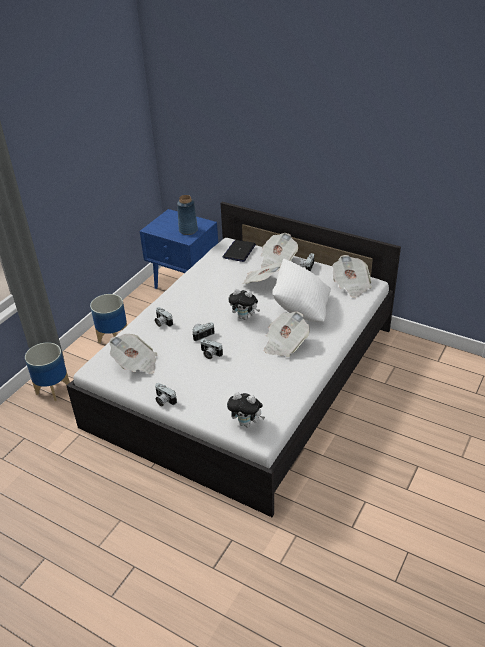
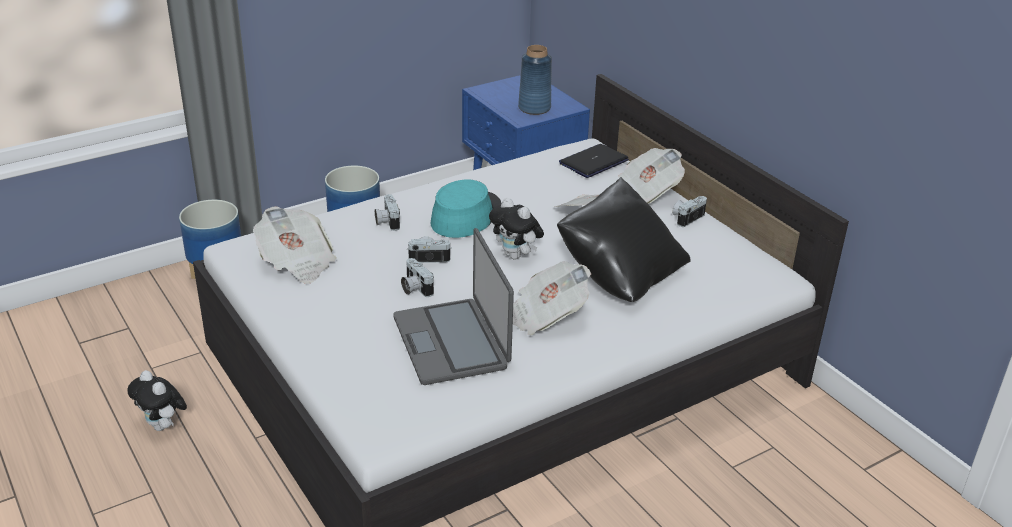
camera: 25 degrees right, 5 degrees down
(164, 400) = (288, 326): camera -> none
(200, 304) = (466, 216): none -> turquoise hat
(246, 423) = (376, 406): plush toy -> plush toy (163, 426)
(253, 375) = (452, 342): none -> laptop
(301, 309) = (620, 275): white pillow -> black pillow
(351, 285) = (739, 269): newspaper -> none

